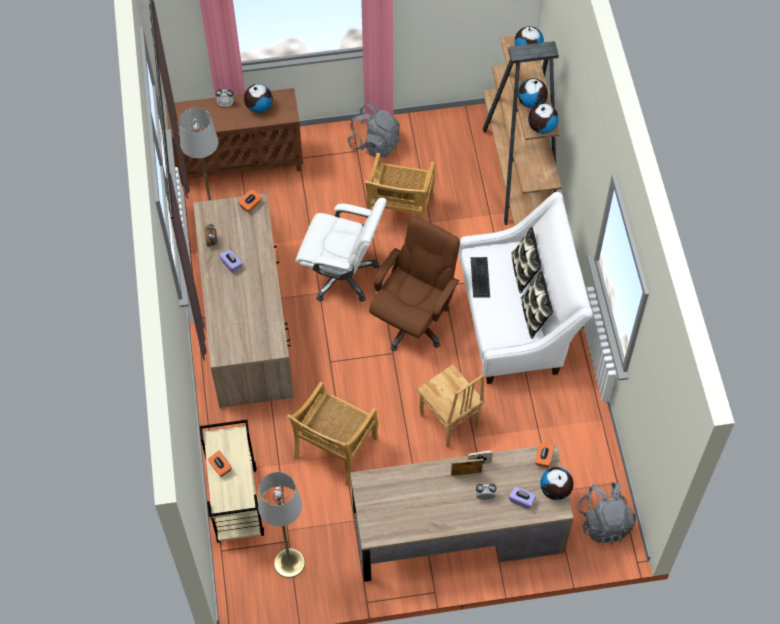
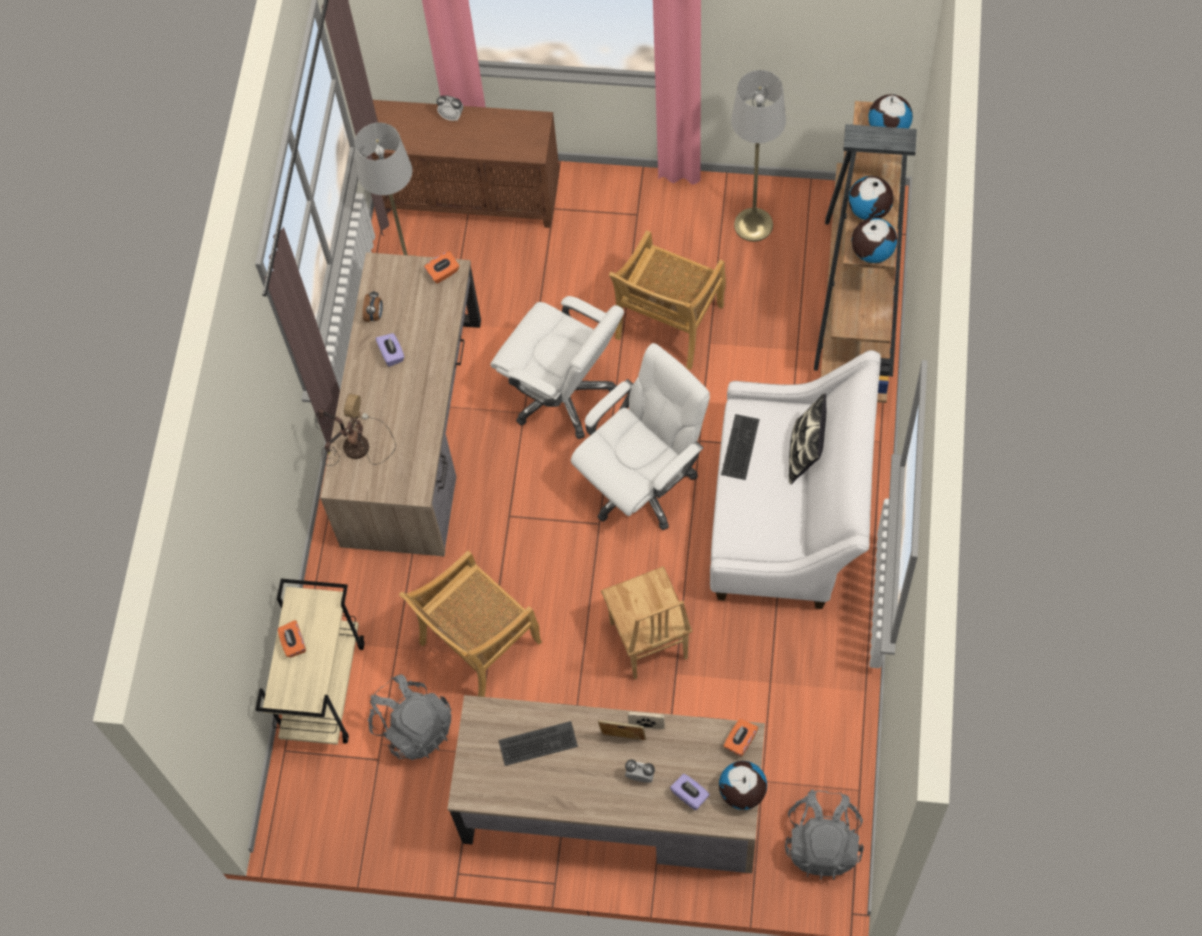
camera: 20 degrees right, 5 degrees up
(225, 330) = (354, 448): none -> table lamp
(259, 107) = (495, 130): globe -> none
(289, 563) = (370, 791): grey floor lamp -> grey floor lamp (753, 225)
(375, 143) = (665, 209): grey backpack -> grey backpack (413, 727)
(410, 492) = (538, 744): none -> keyboard
(413, 320) = (642, 482): brown office chair -> white office chair
(534, 316) = (800, 523): pillow -> none

